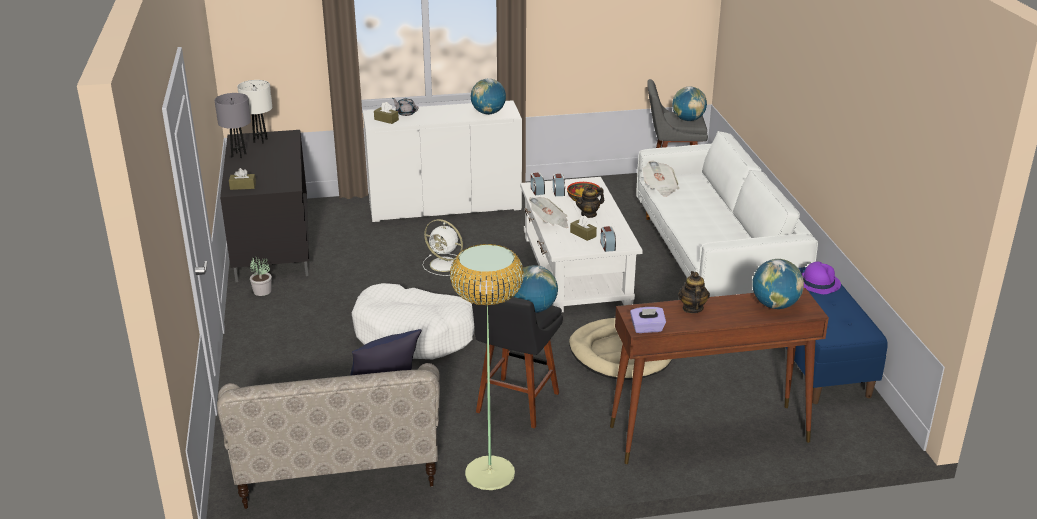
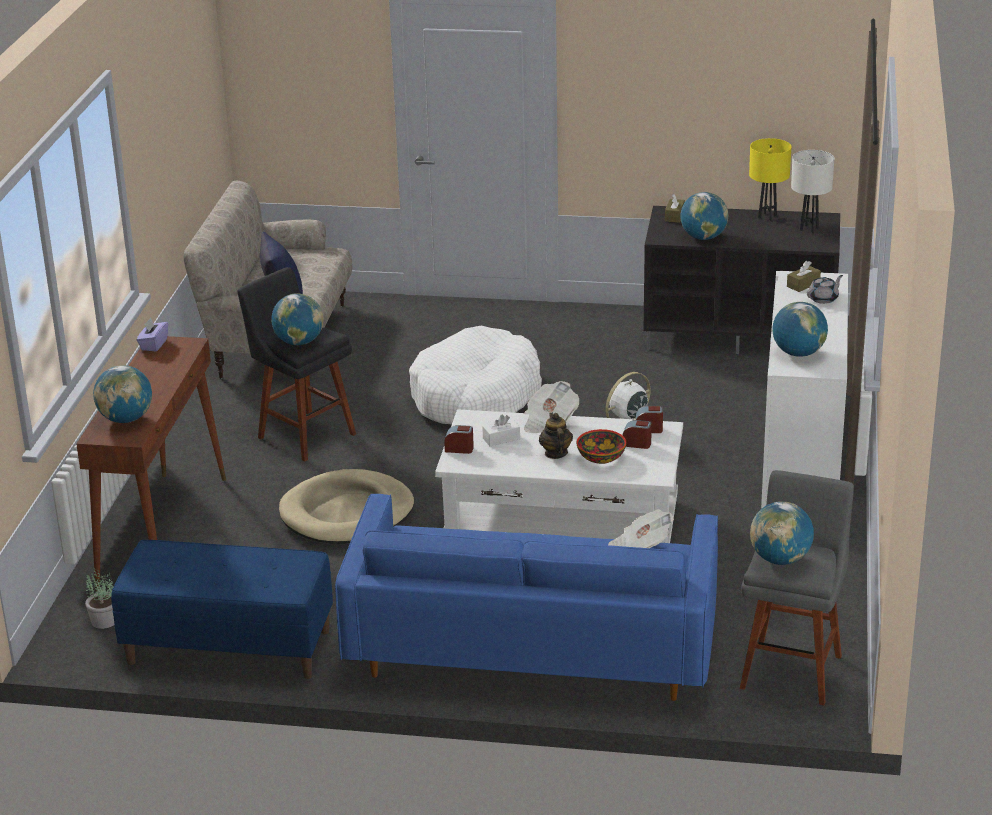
camera: 110 degrees right, 0 degrees up
(239, 155) = (767, 217): grey table lamp -> yellow table lamp
(262, 291) = (624, 323): potted plant -> potted plant (103, 621)
(284, 172) = (703, 238): none -> globe
(489, 473) = (212, 406): floor lamp -> none
(583, 234) = (501, 439): brown tissue box -> white tissue box
(692, 308) = (165, 374): teapot -> none
(714, 257) = (532, 644): white sofa -> blue sofa
(818, 282) = (267, 583): purple hat -> none

